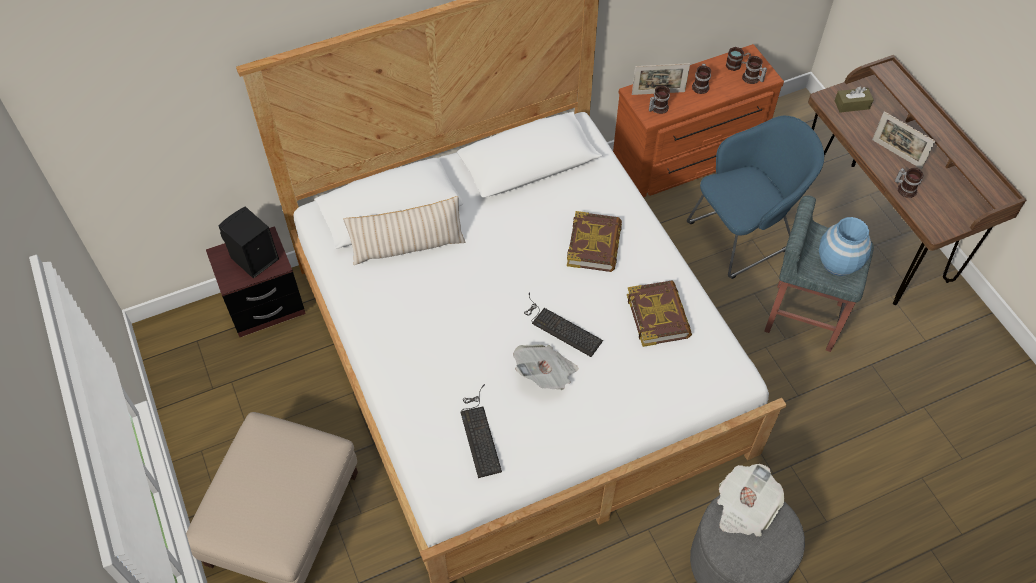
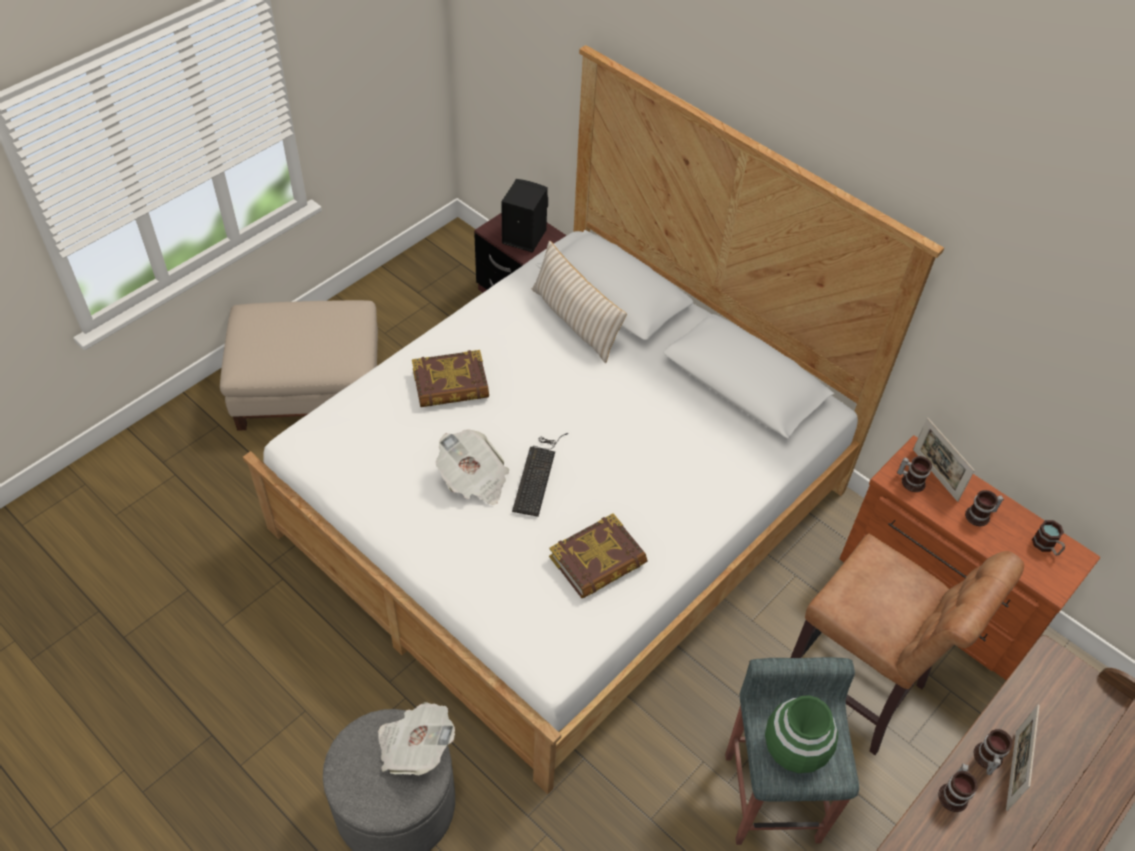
camera: 65 degrees right, 5 degrees down
(479, 432) = (379, 443): keyboard -> none
(594, 245) = (663, 473): book -> book (451, 384)
(743, 235) = (858, 691): blue armchair -> brown stool
(752, 79) = (1035, 570): mug -> mug (986, 758)
(838, 262) = (794, 749): blue vase -> green vase
(852, 105) = (1063, 691): brown tissue box -> none

